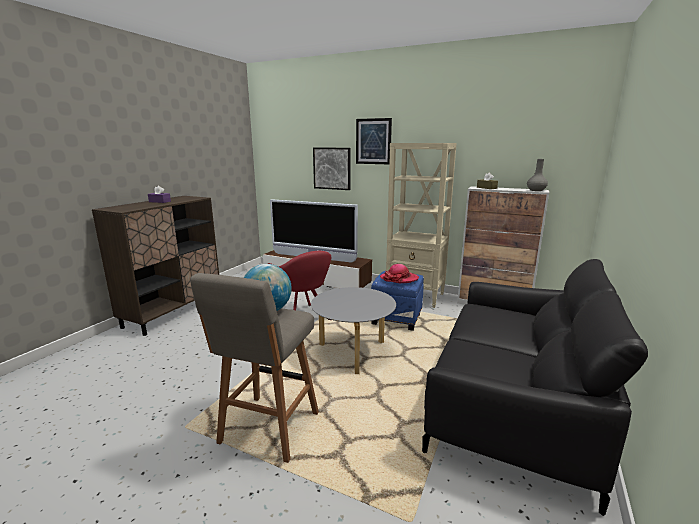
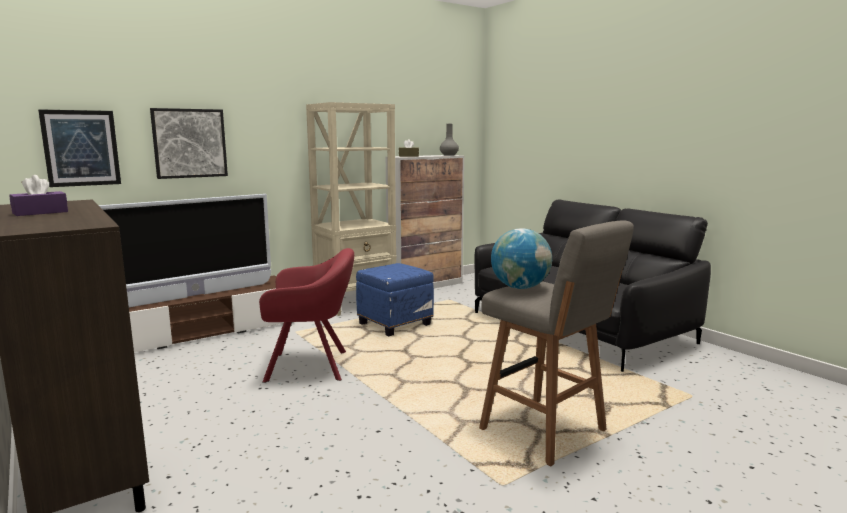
camera: 60 degrees left, 5 degrees down
(353, 353) = (439, 360): grey coffee table -> none
(373, 141) = (259, 101): picture -> picture (81, 148)
(399, 279) = (399, 269): hat -> none

